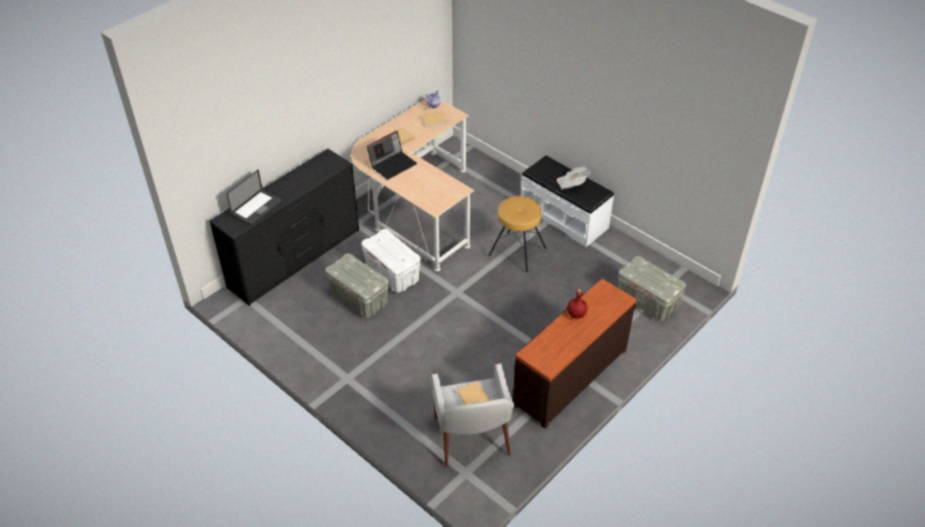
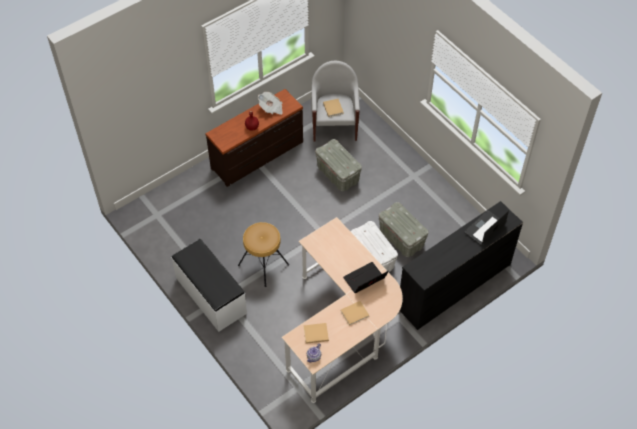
camera: 170 degrees left, 10 degrees up
(572, 184) = (204, 269): newspaper -> newspaper (271, 108)
(646, 302) = (177, 203): grey storage box -> grey storage box (338, 174)

